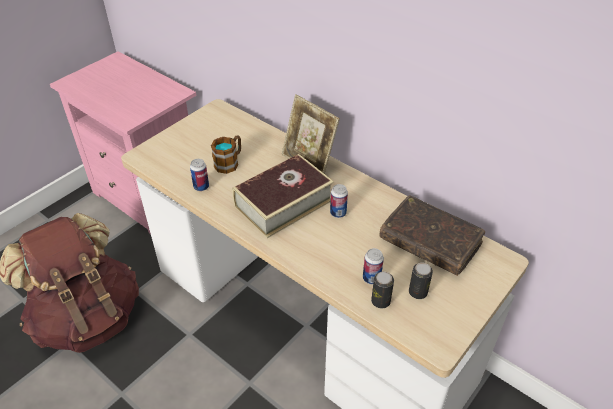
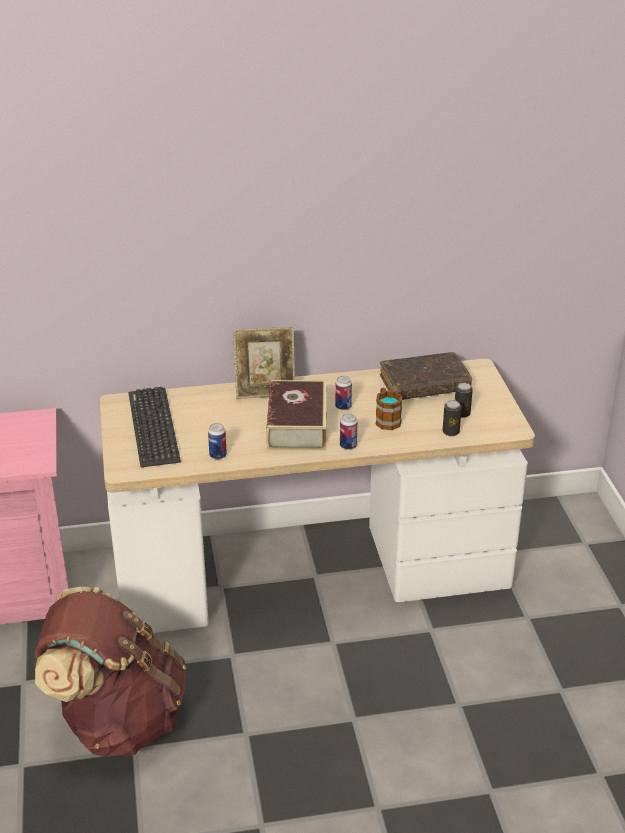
camera: 50 degrees left, 10 degrees down
(204, 139) = (153, 427): none -> keyboard
(229, 162) = (207, 428): mug -> mug (386, 419)
(371, 278) = (426, 425): can -> can (348, 446)

